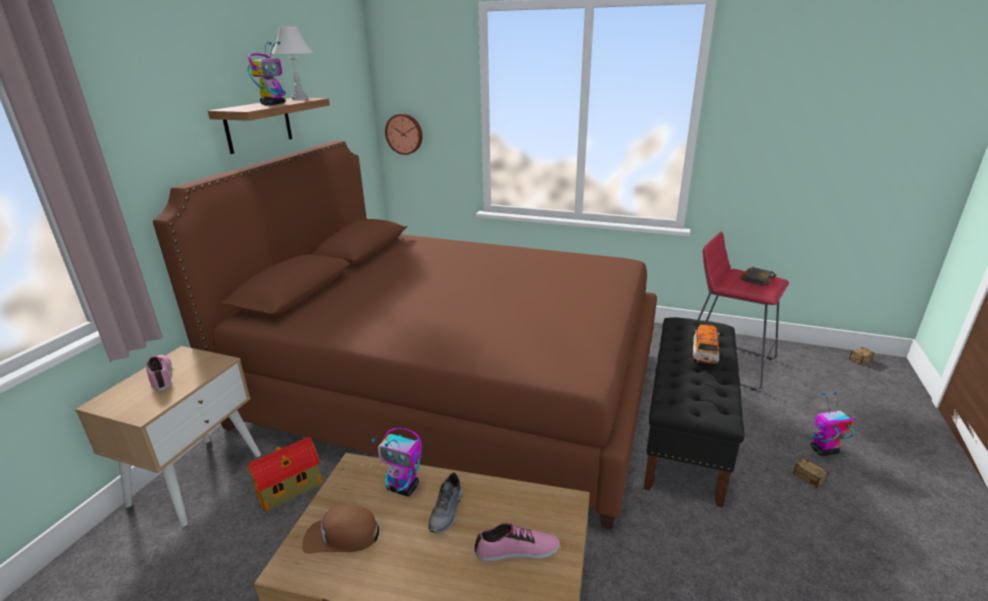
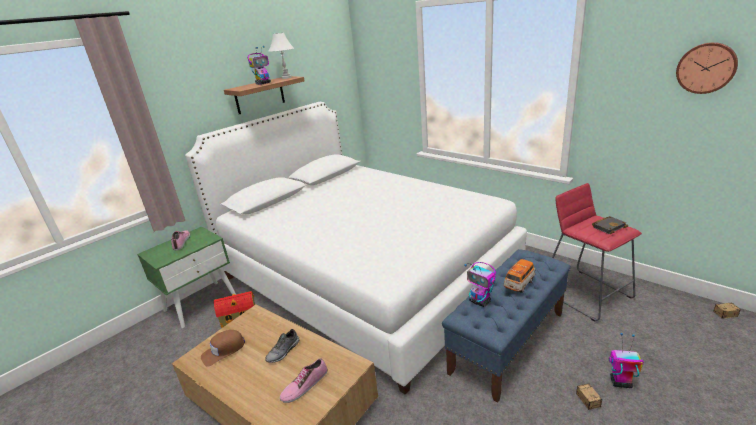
camera: 25 degrees right, 0 degrees up
(197, 478) = (201, 303): beige nightstand -> green nightstand
(341, 536) = (223, 350): brown cap -> brown cap turned 60 degrees counterclockwise
(404, 134) = (374, 94): wall clock -> wall clock (706, 68)
(404, 487) = (271, 332): toy robot -> toy robot (480, 302)
(454, 388) = (365, 276): brown bed -> white bed
(517, 550) = (304, 385): shoe -> shoe turned 120 degrees clockwise
(685, 433) = (508, 342): black bench -> blue bench

